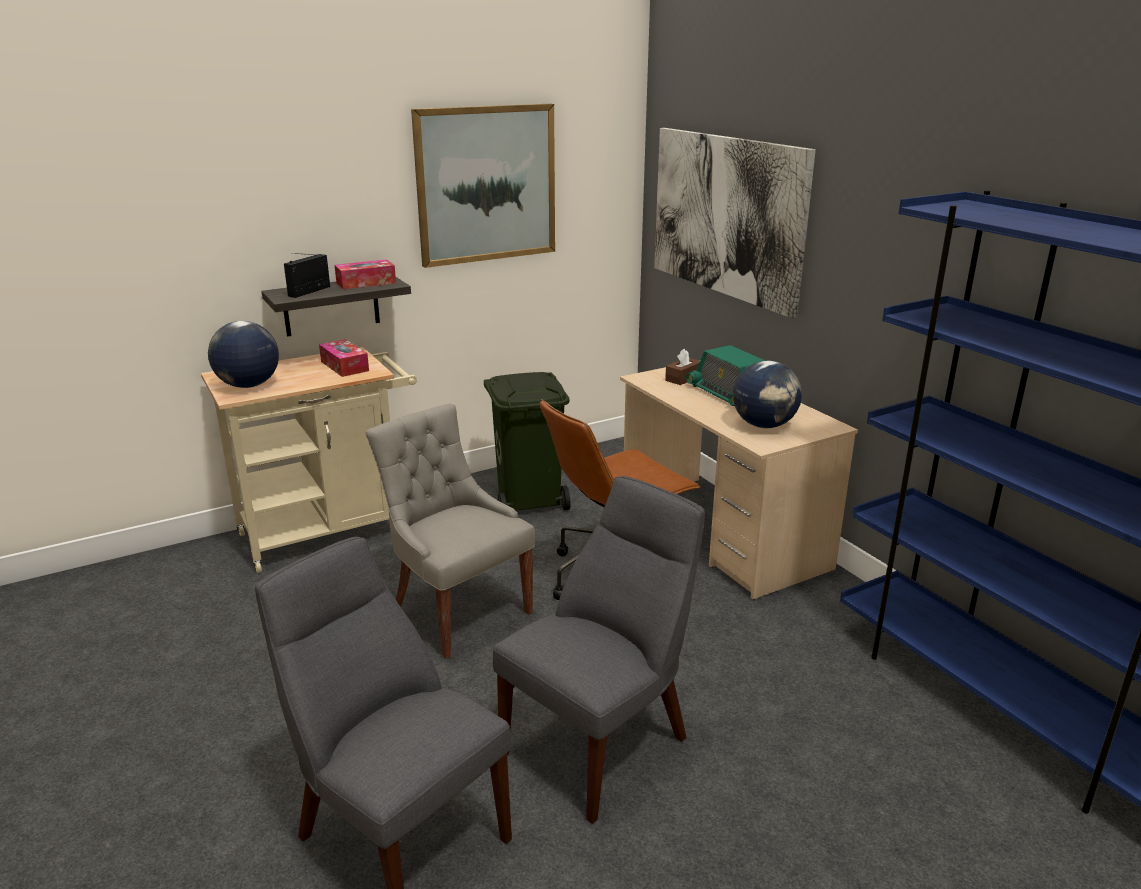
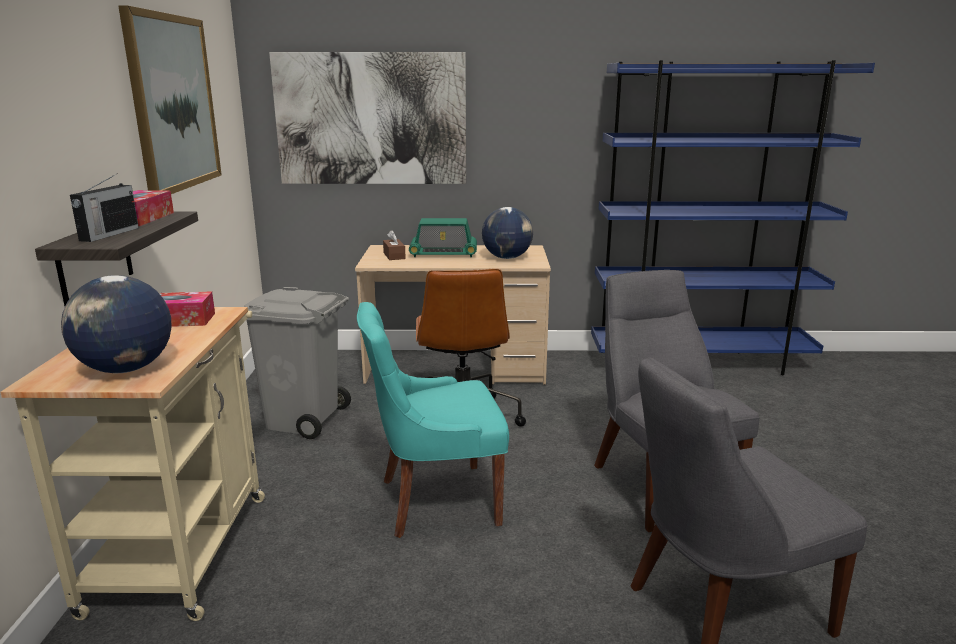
camera: 60 degrees left, 5 degrees down
(310, 291) = (108, 234): radio -> radio turned 135 degrees counterclockwise
(458, 611) = (435, 500): grey chair -> turquoise chair
(530, 500) = (303, 418): green trash can -> grey trash can

